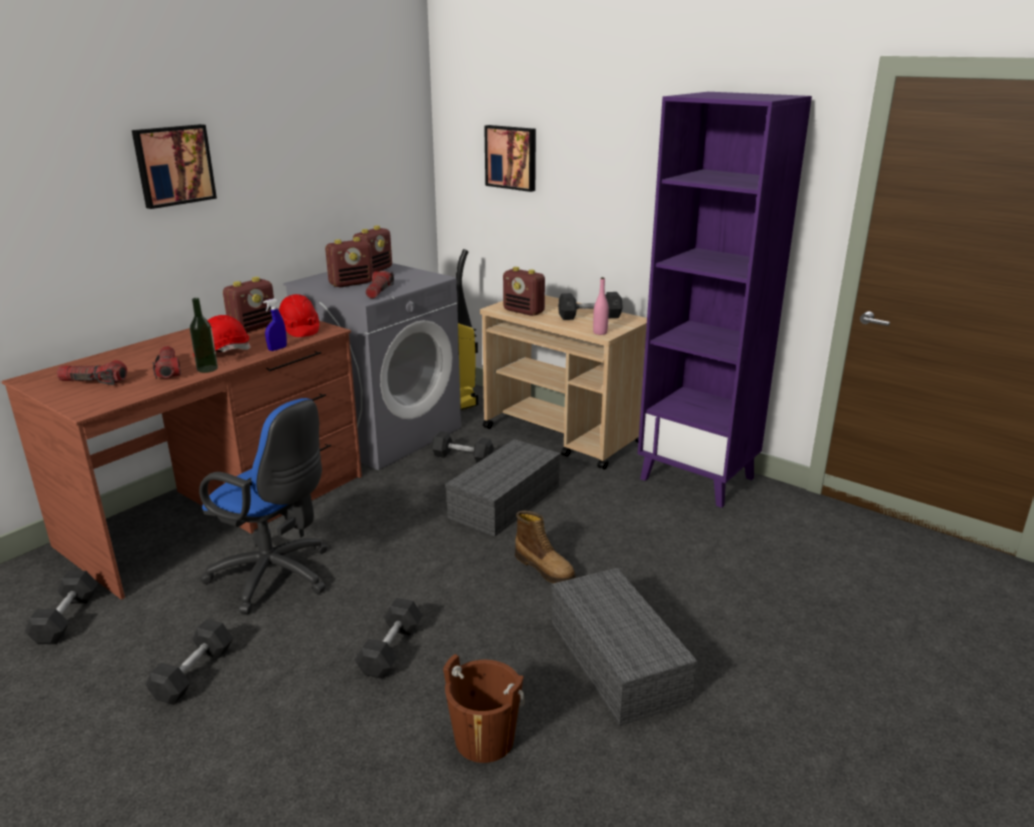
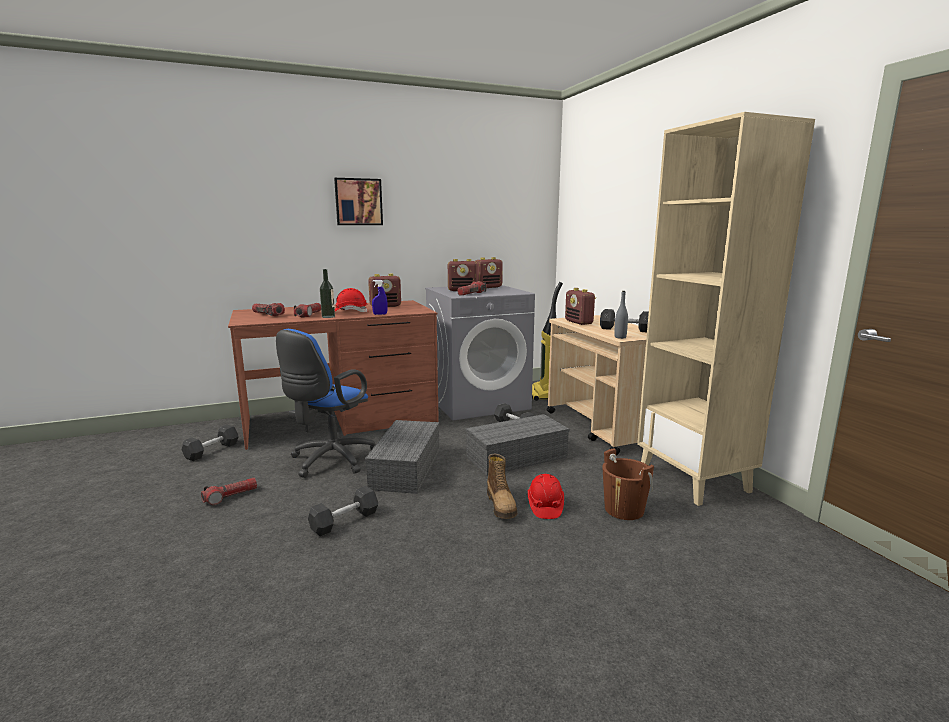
camera: 30 degrees right, 10 degrees down
(193, 673) = (230, 496): grey dumbbell -> flashlight
(277, 578) = (330, 461): blue office chair -> blue office chair turned 60 degrees clockwise
(299, 329) = (408, 309): red hard hat -> red hard hat (545, 506)
(484, 739) = (336, 601): brown bucket -> brown bucket (624, 510)
(512, 157) = (598, 214): picture -> none
(600, 332) = (620, 337): pink bottle -> grey bottle
(619, 662) = (492, 588): grey storage box -> grey storage box (407, 469)
(698, 478) = (694, 480): purple bookcase -> beige bookcase

